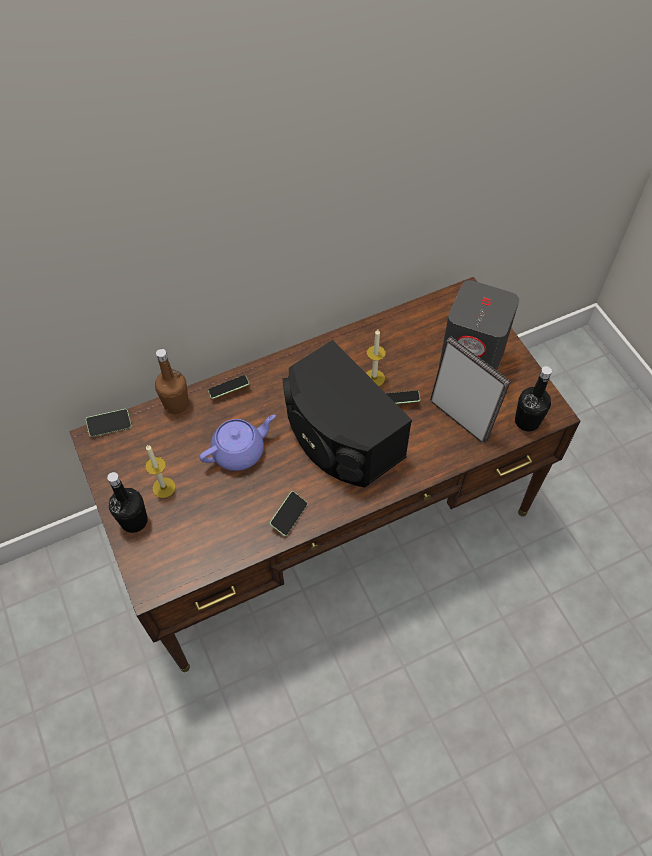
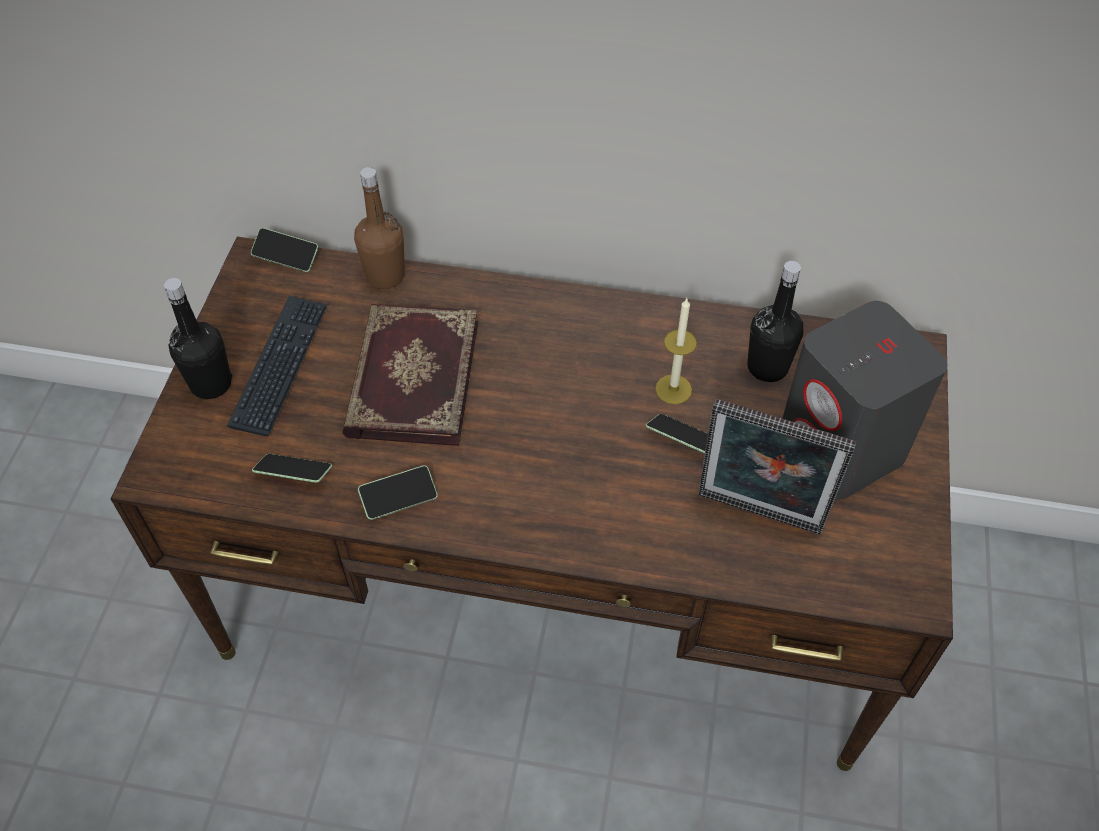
camera: 35 degrees right, 5 degrees down
(164, 487) = (280, 365): candle -> keyboard
(229, 390) = (465, 295): phone -> phone (294, 474)
(240, 451) = (410, 378): purple teapot -> book
(340, 437) = (557, 439): black speaker -> none
(461, 417) = (757, 517): picture frame -> picture frame turned 120 degrees clockwise
(527, 421) = (859, 584): black bottle -> black bottle (767, 367)

